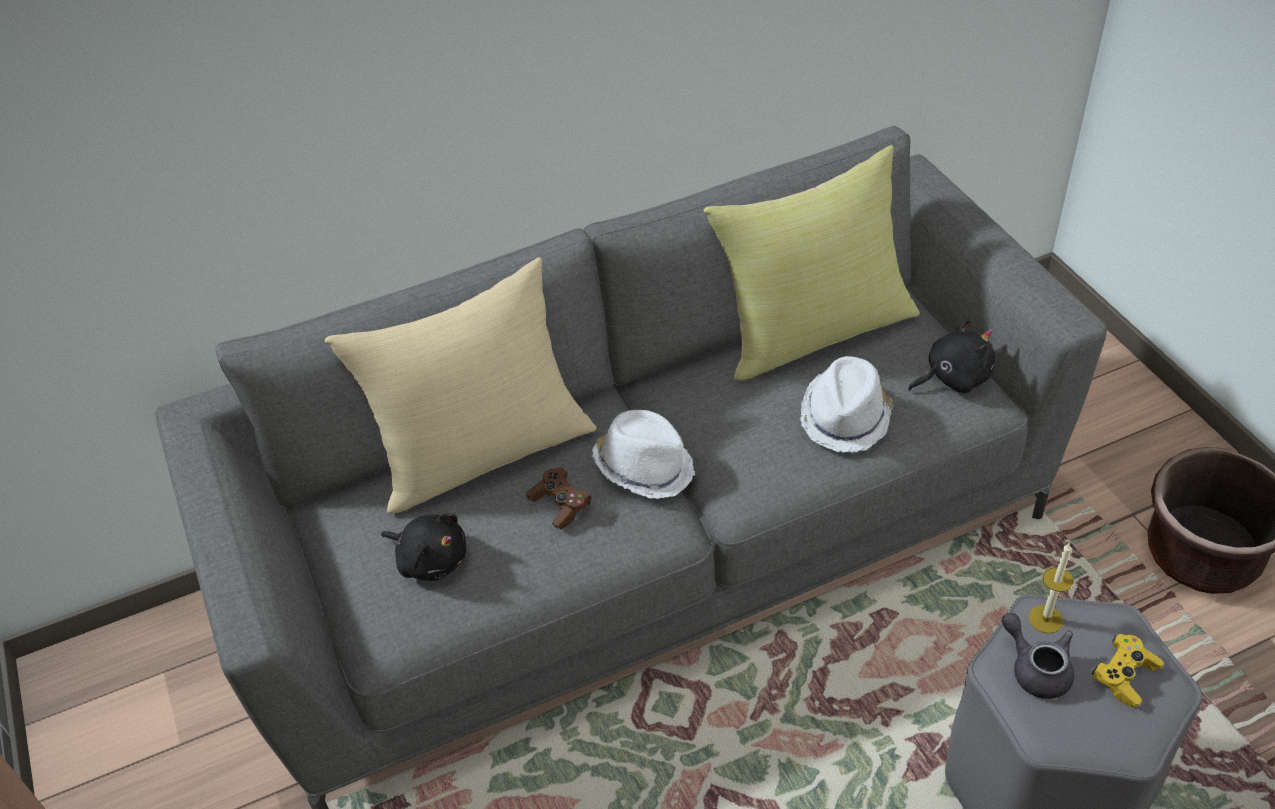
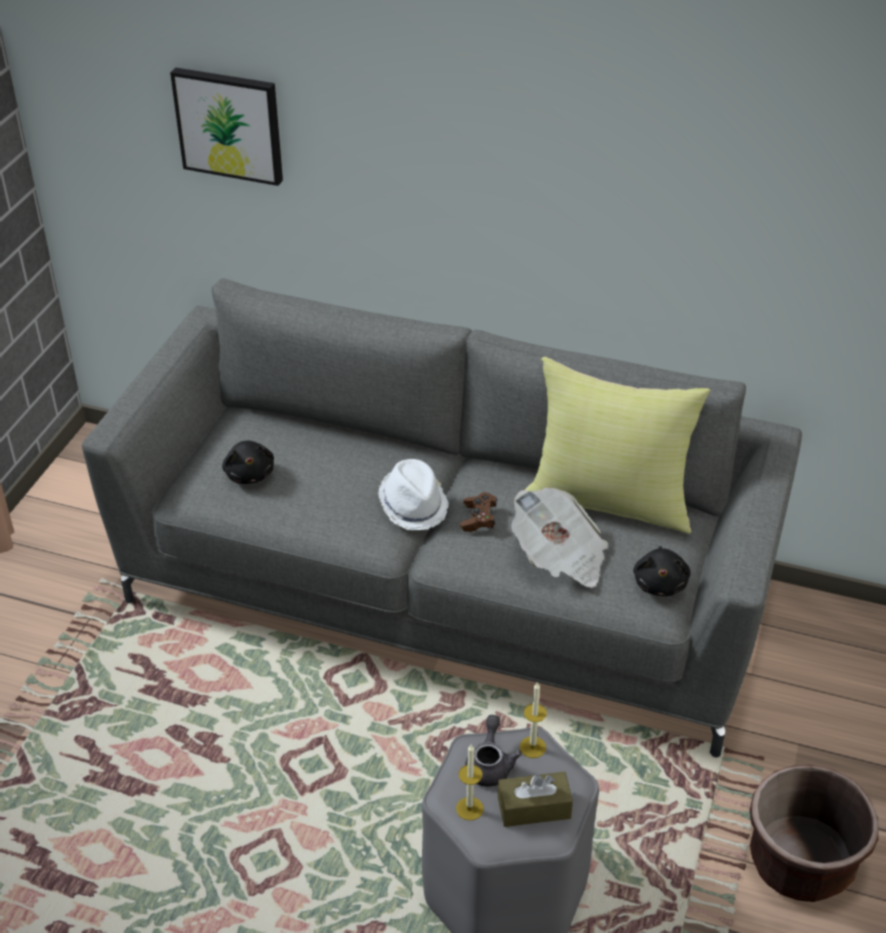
camera: 40 degrees right, 5 degrees down
(133, 122) = (230, 124): none -> picture
(483, 452) = (341, 439): beige pillow -> none
(560, 505) = (343, 492): brown game controller -> brown game controller (478, 518)
(846, 416) = (559, 557): white hat -> newspaper
(953, 377) = (660, 583): black plush toy -> black plush toy turned 75 degrees clockwise
(1078, 728) = (469, 808): none -> candle
(1124, 676) = (534, 808): yellow game controller -> brown tissue box

